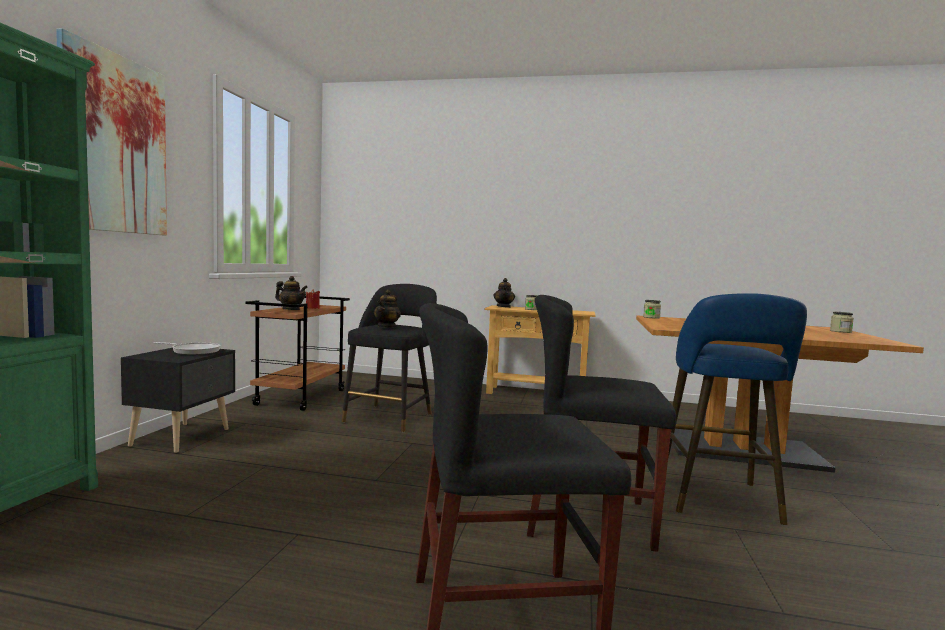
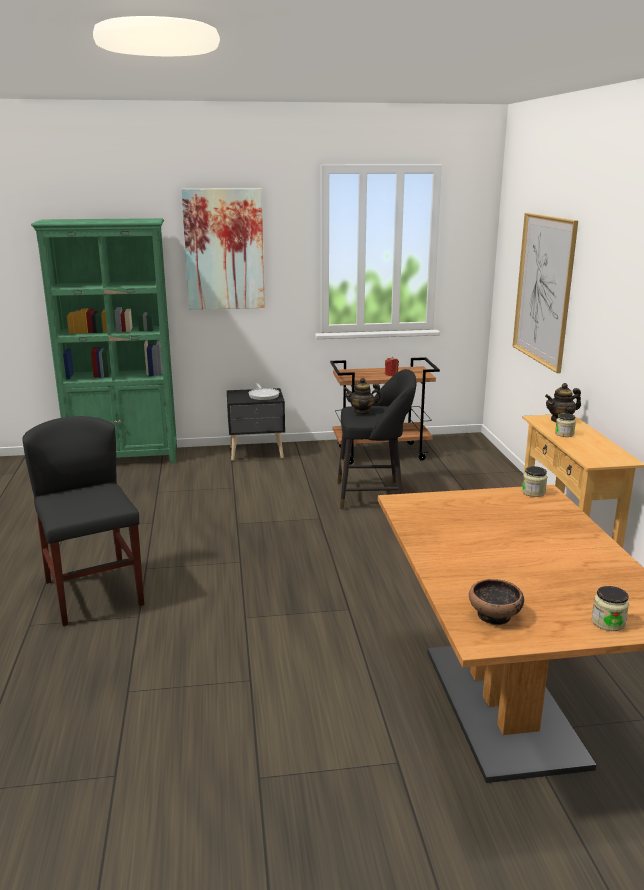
camera: 70 degrees right, 15 degrees up
(291, 309) = (365, 373): teapot -> none
(423, 223) = (544, 290): none -> picture
(588, 518) = (228, 609): black chair -> none
(719, 501) = (309, 675): blue stool -> none
(854, 338) = (495, 615): none -> bowl

